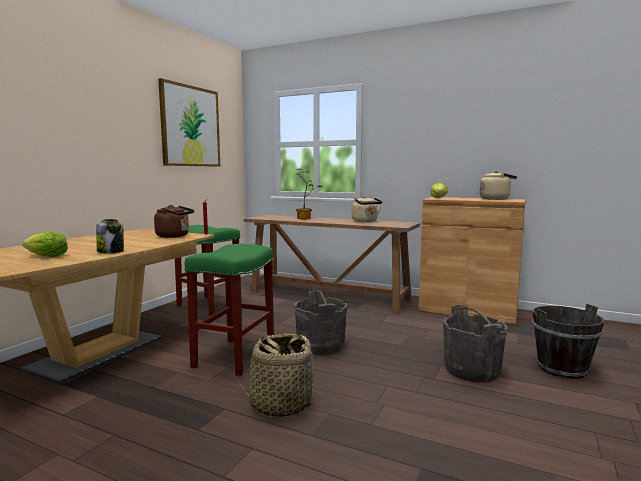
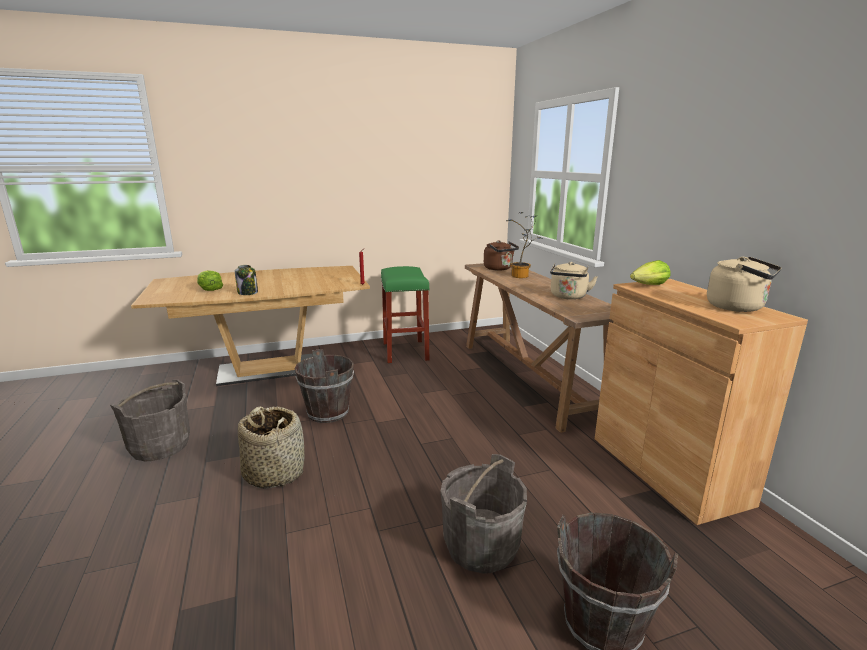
camera: 45 degrees right, 10 degrees up
(175, 236) = (337, 282): brown kettle -> brown kettle (499, 269)
(190, 126) = (423, 157): picture -> none
(234, 357) = (327, 413): green stool -> brown bucket
(320, 346) = (404, 434): grey bucket -> grey bucket (160, 446)

